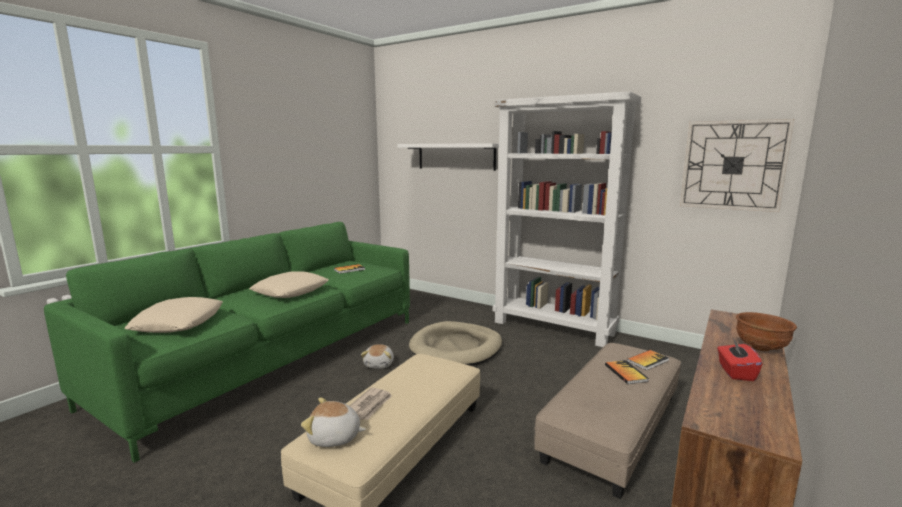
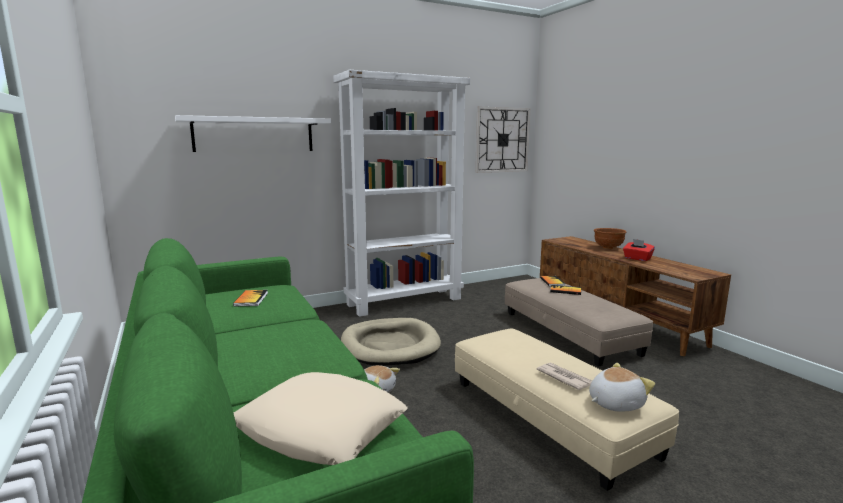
camera: 60 degrees left, 0 degrees up
(291, 291) = (286, 339): beige pillow -> none
(334, 438) = (614, 403): plush toy -> plush toy turned 150 degrees counterclockwise

